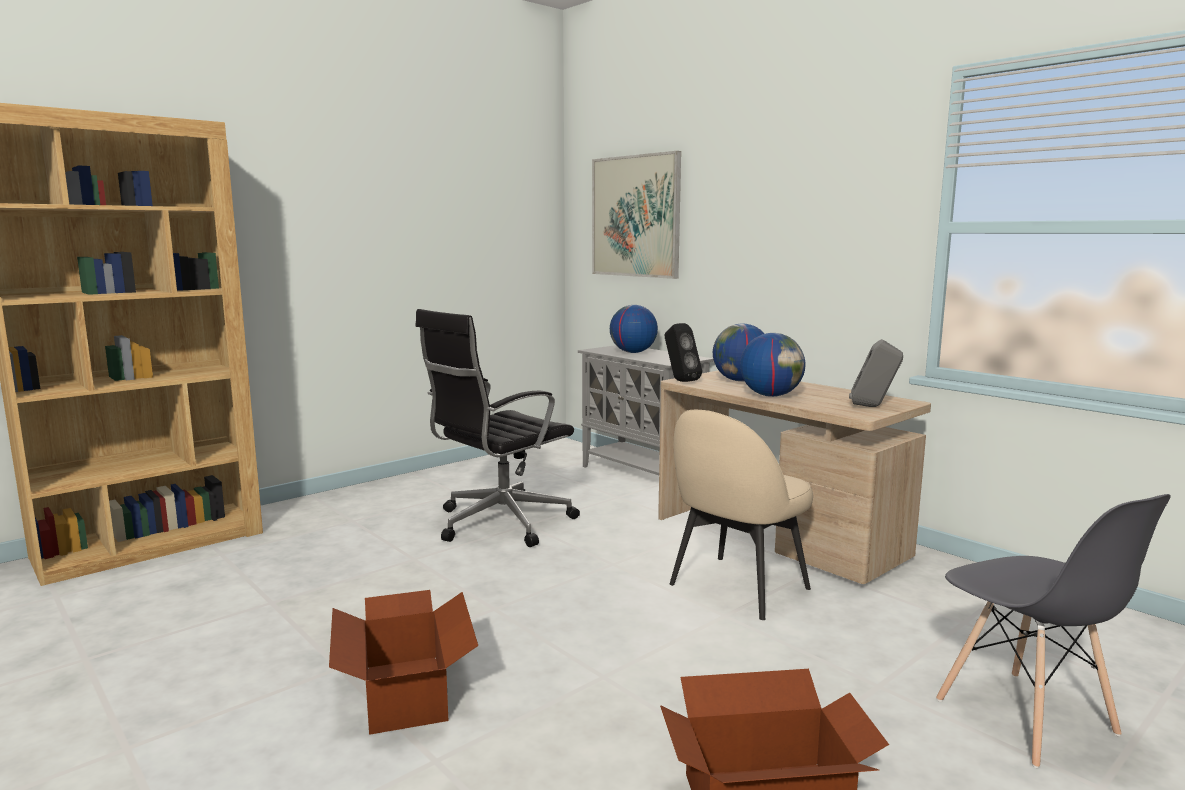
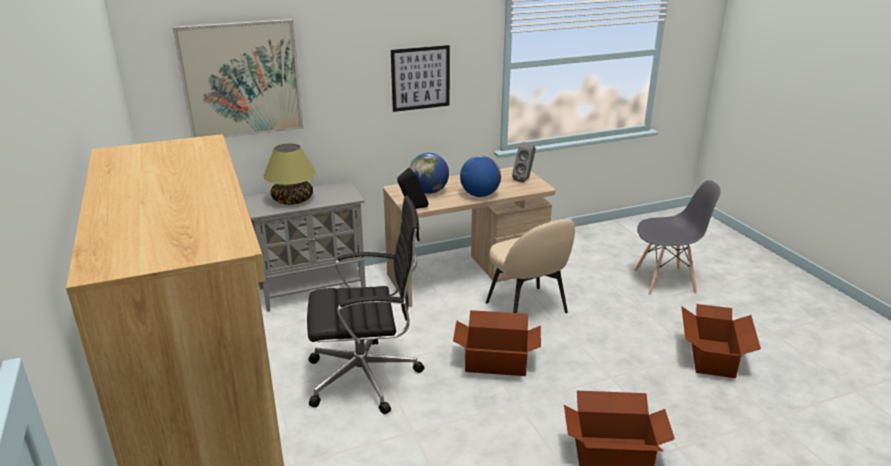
camera: 70 degrees left, 15 degrees up
(499, 523) = (367, 377): black office chair -> black office chair turned 75 degrees counterclockwise
(578, 583) = (495, 361): none -> cardboard box
(633, 352) = (293, 200): globe -> table lamp
(808, 234) = (420, 78): none -> picture

